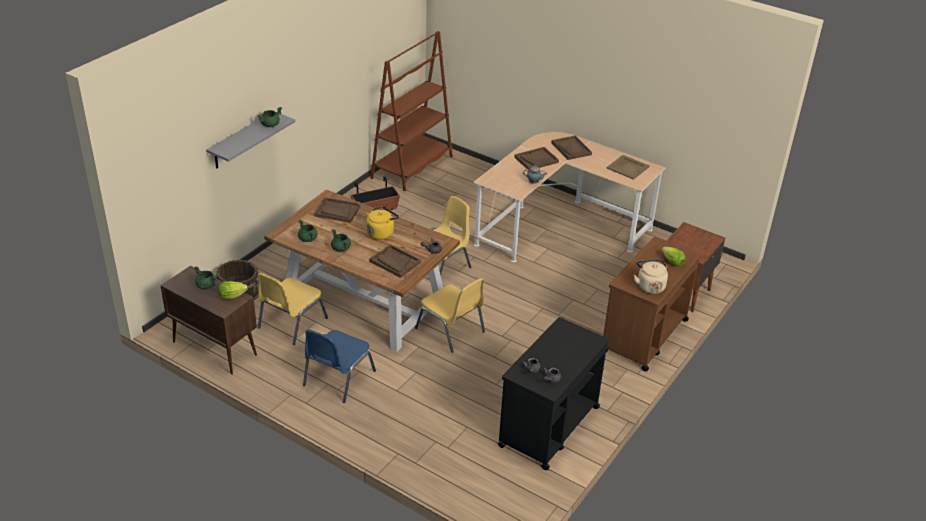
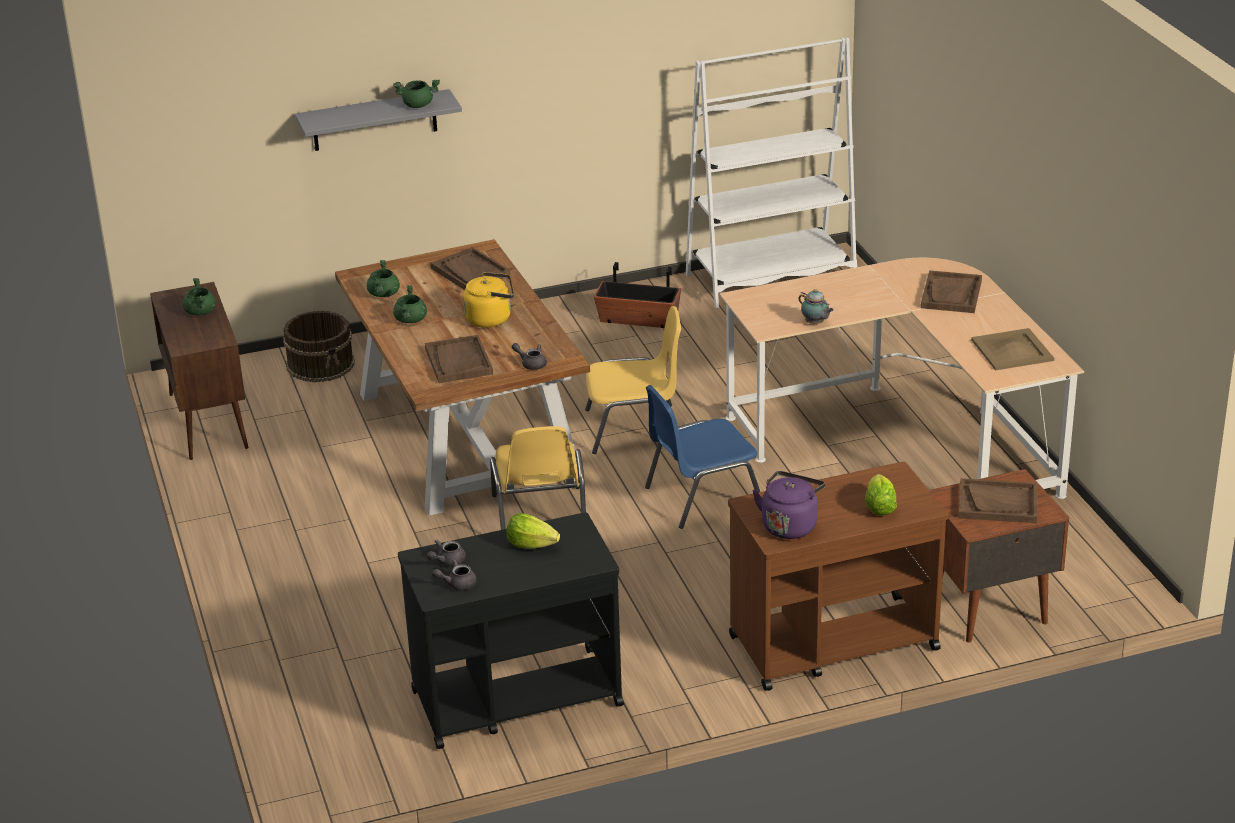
camera: 40 degrees right, 5 degrees down
(232, 296) = (214, 334): lettuce -> lettuce (531, 545)
(291, 323) = (338, 426): yellow chair -> none
(337, 378) = (311, 517): blue chair -> blue chair (701, 497)
(412, 167) = (771, 278): brown bookcase -> white bookcase
(536, 160) = (867, 292): brown tray -> brown tray (998, 503)
(649, 286) = (790, 525): beige kettle -> purple kettle

